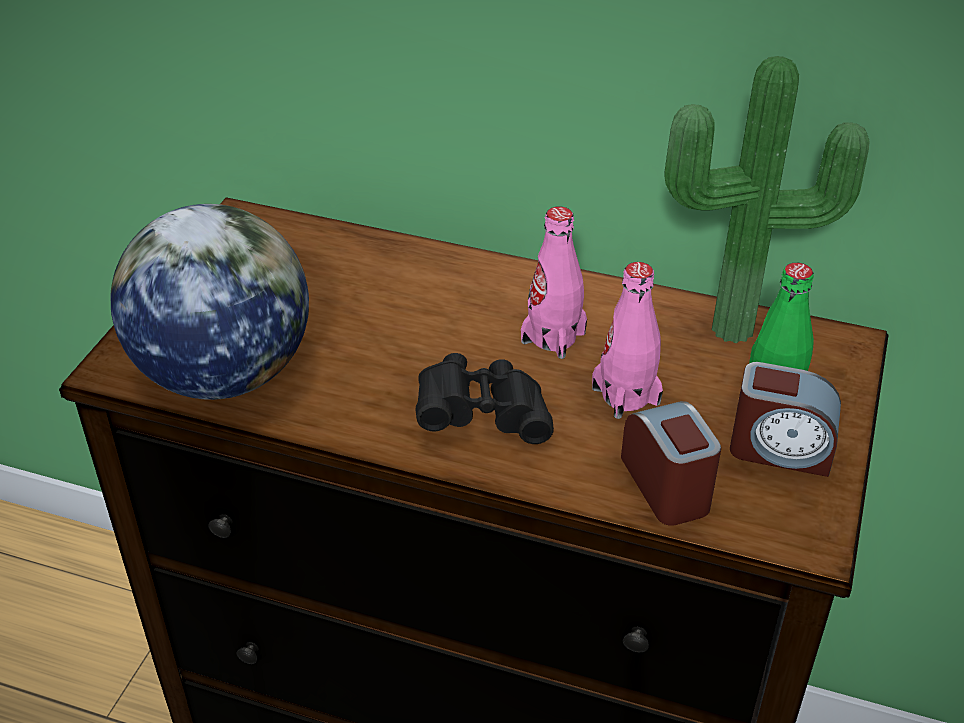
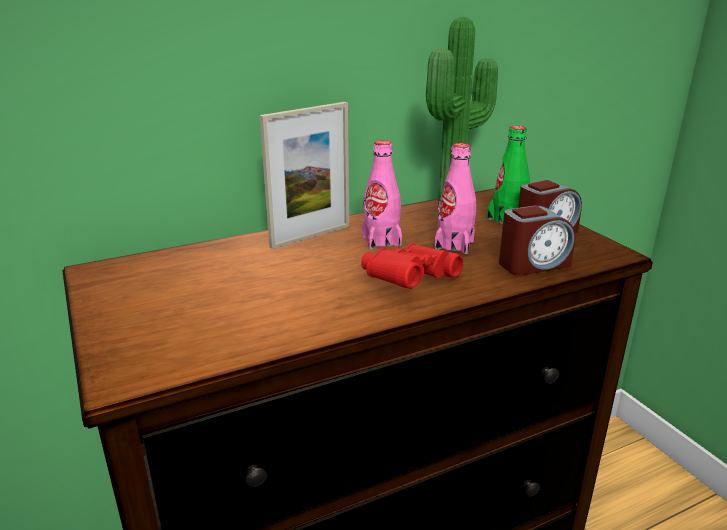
camera: 45 degrees left, 15 degrees down
(224, 374) = (217, 340): globe -> none
(482, 416) = (407, 282): black binoculars -> red binoculars
(490, 283) = (310, 236): none -> picture frame
(667, 485) = (533, 264): alarm clock -> alarm clock turned 135 degrees clockwise

